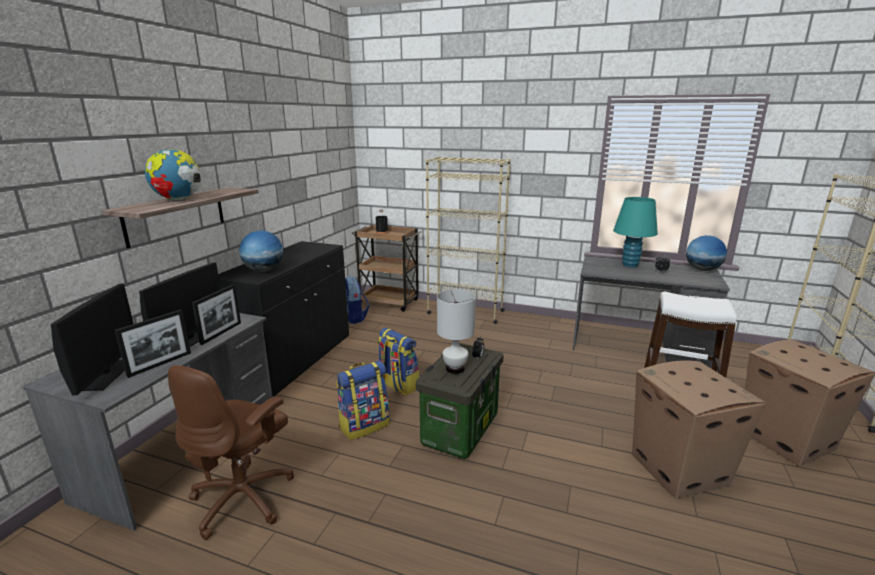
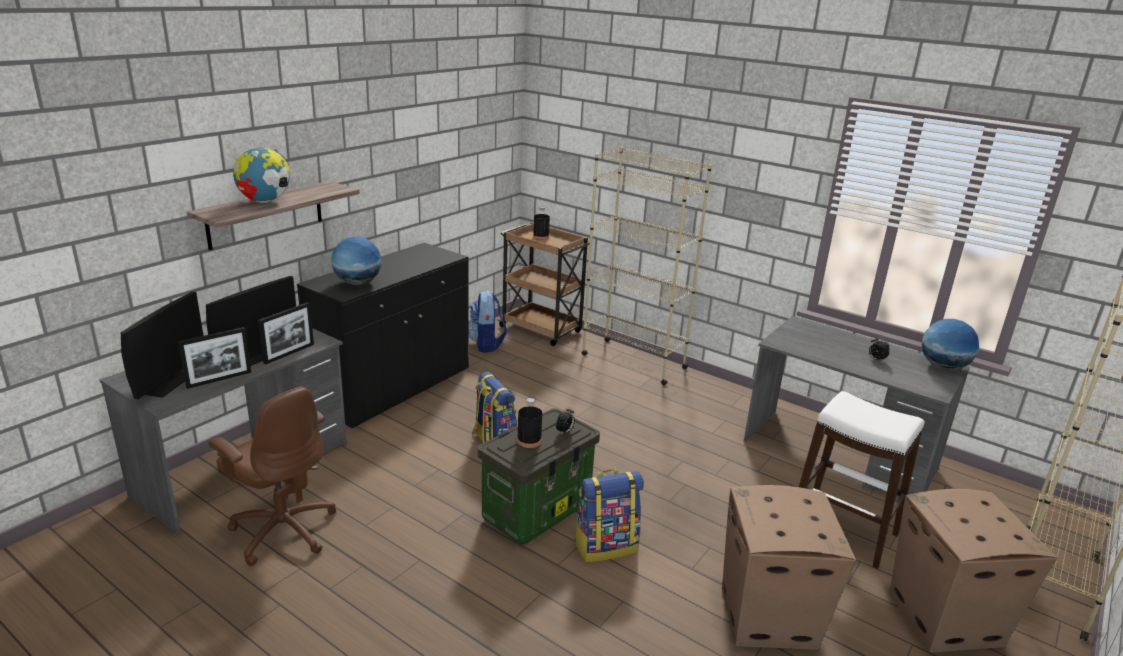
camera: 15 degrees right, 5 degrees up
(244, 498) = (283, 530): brown office chair -> brown office chair turned 90 degrees counterclockwise
(364, 425) = (433, 482): backpack -> backpack (606, 546)
(455, 369) = (529, 441): white table lamp -> black bottle
(630, 265) = (842, 341): turquoise table lamp -> none

